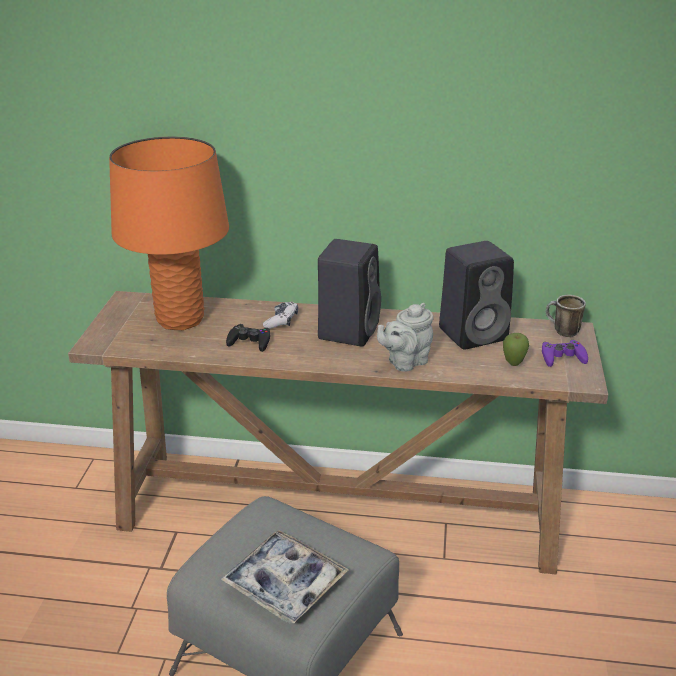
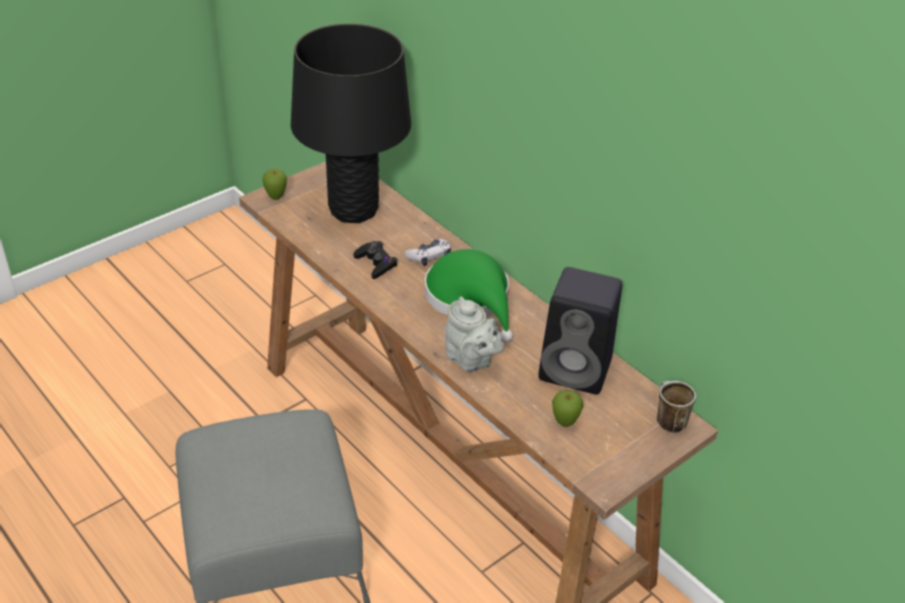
camera: 40 degrees right, 10 degrees up
(102, 339) = (276, 197): none -> apple
(180, 320) = (353, 210): orange table lamp -> black table lamp
(285, 584) = (237, 492): tray -> none
(348, 330) = (471, 299): black speaker -> green hat
(405, 362) = (471, 360): grey teapot -> grey teapot turned 135 degrees counterclockwise
(562, 357) = (622, 447): purple game controller -> none

